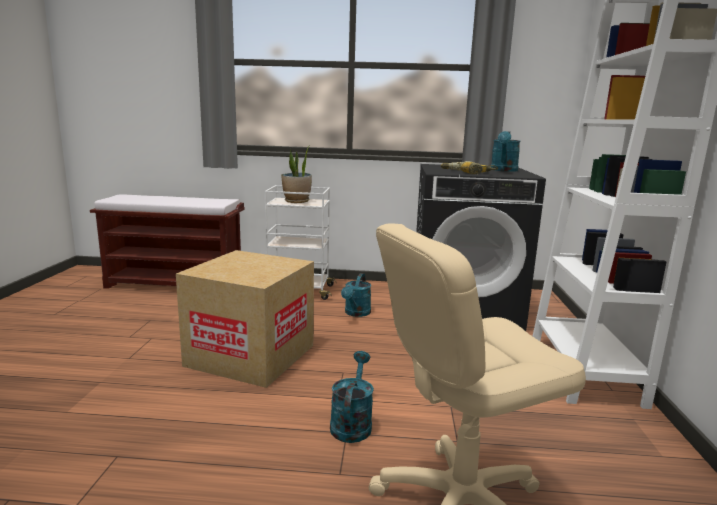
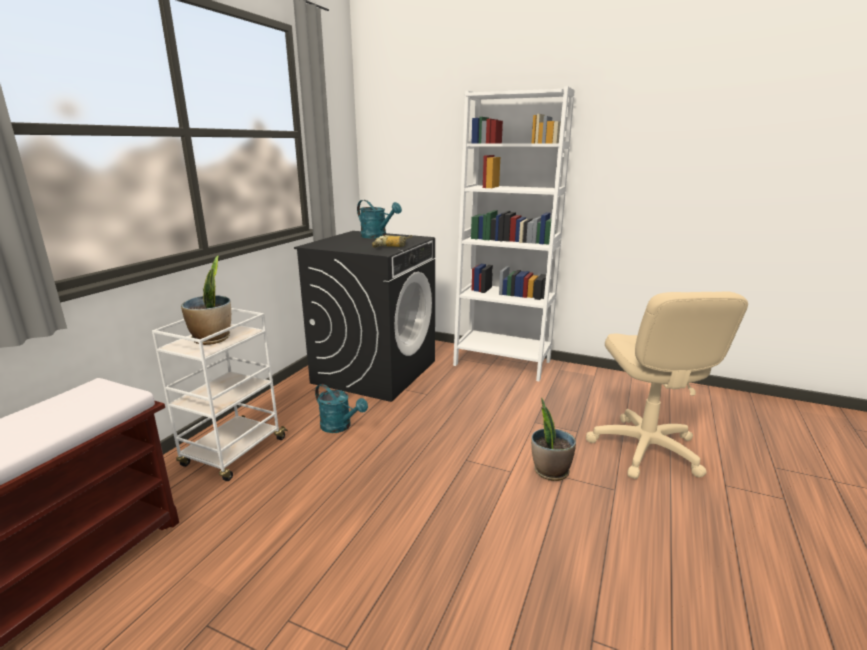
camera: 70 degrees left, 5 degrees up
(251, 355) = (401, 516): cardboard box -> none
(352, 423) = (550, 471): turquoise watering can -> potted plant

